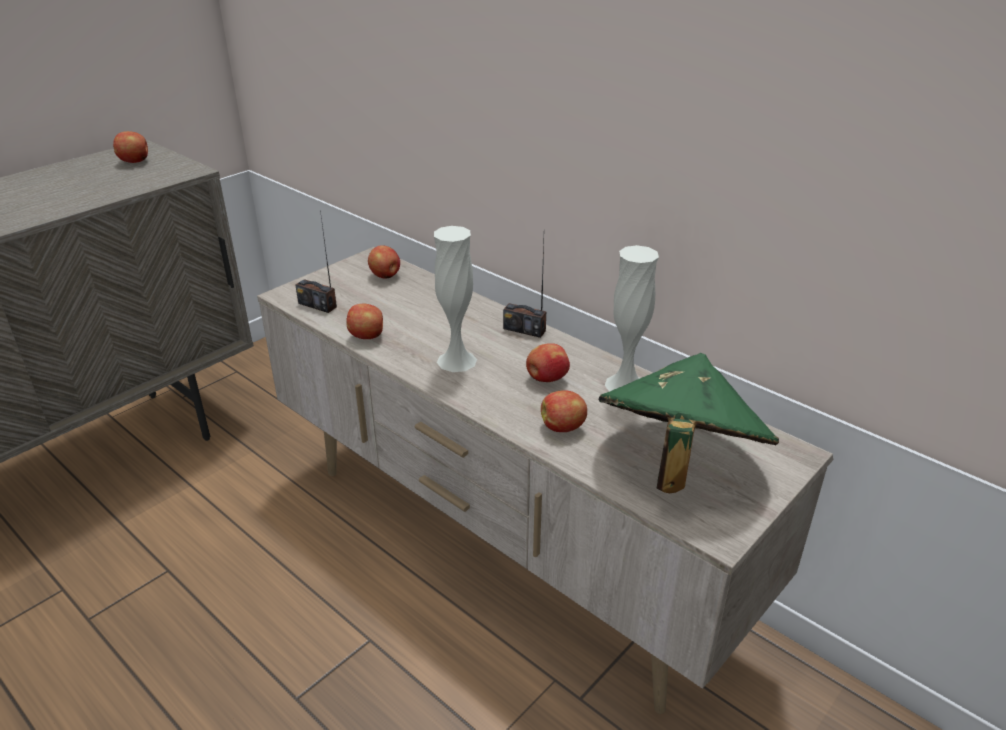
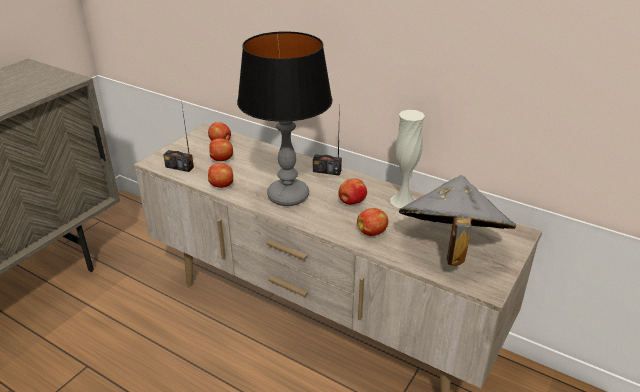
camera: 10 degrees left, 0 degrees up
(135, 161) = (27, 75): apple -> apple (222, 159)
(456, 361) = (288, 196): white vase -> table lamp
(677, 463) = (450, 247): green hat -> grey hat

